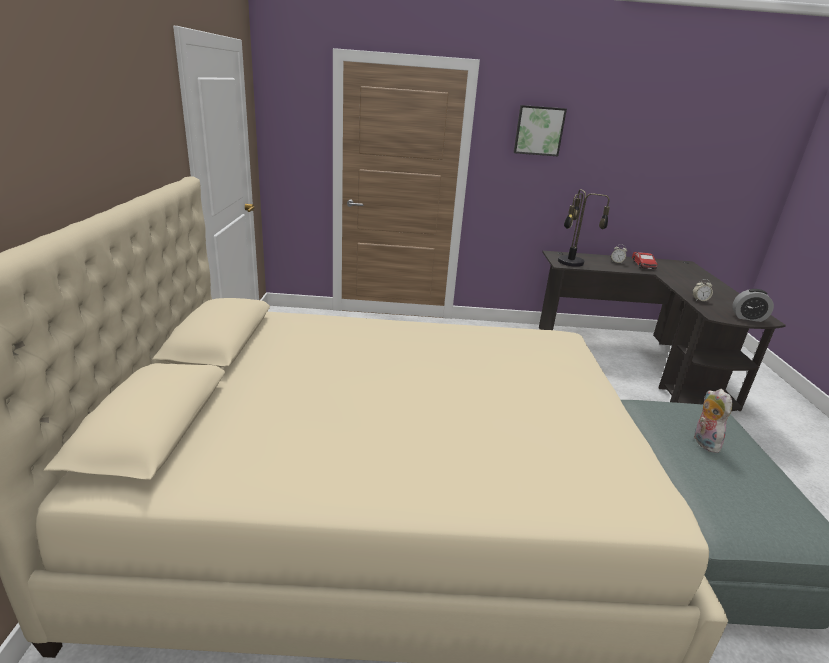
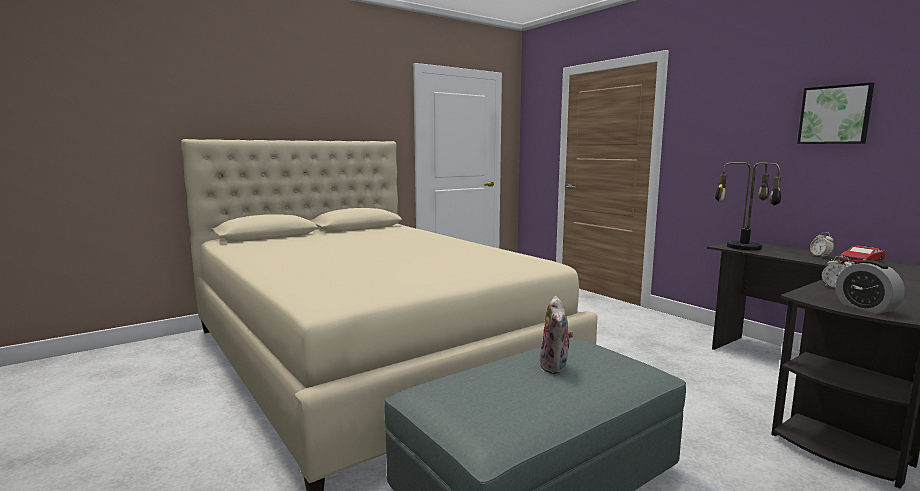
camera: 55 degrees right, 15 degrees down
(539, 130) = (728, 106): picture -> picture (835, 115)
(703, 442) = (556, 367): plush toy -> plush toy turned 135 degrees clockwise

